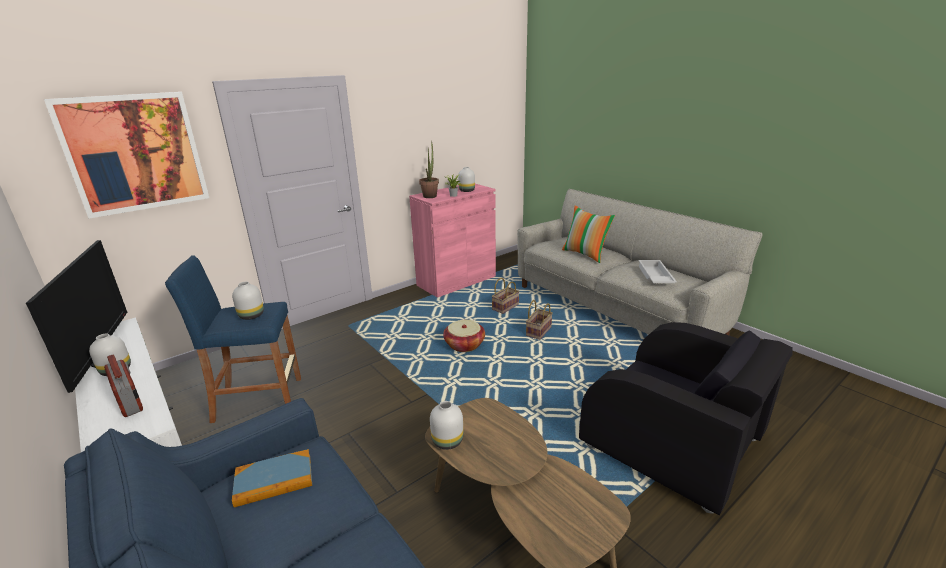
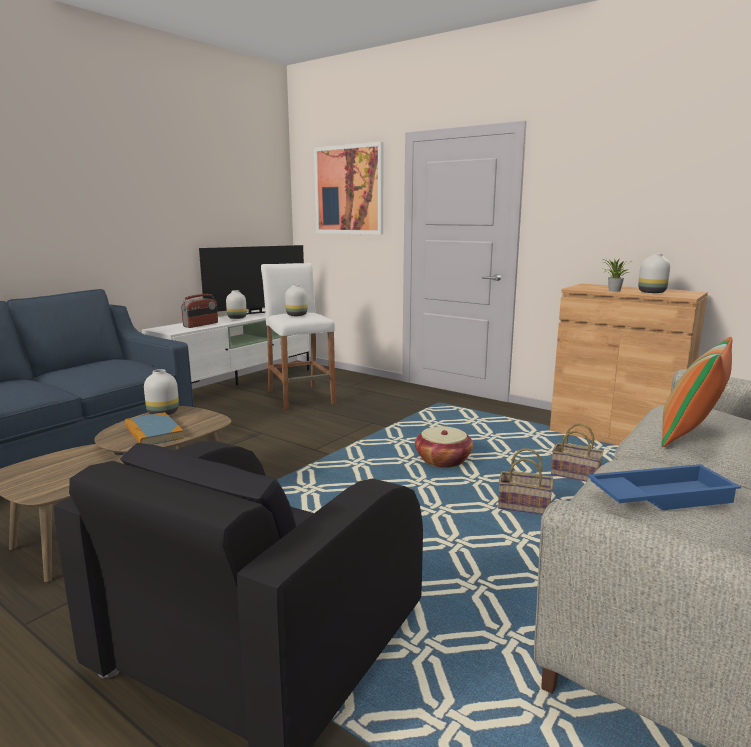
camera: 75 degrees right, 10 degrees down
(258, 399) = (300, 397): blue stool -> white stool
(274, 480) = (117, 364): book -> book (153, 432)
(430, 195) = (595, 286): potted plant -> none
(456, 281) = (616, 435): pink cabinet -> brown cabinet
(654, 276) = (660, 496): white tray -> blue tray

